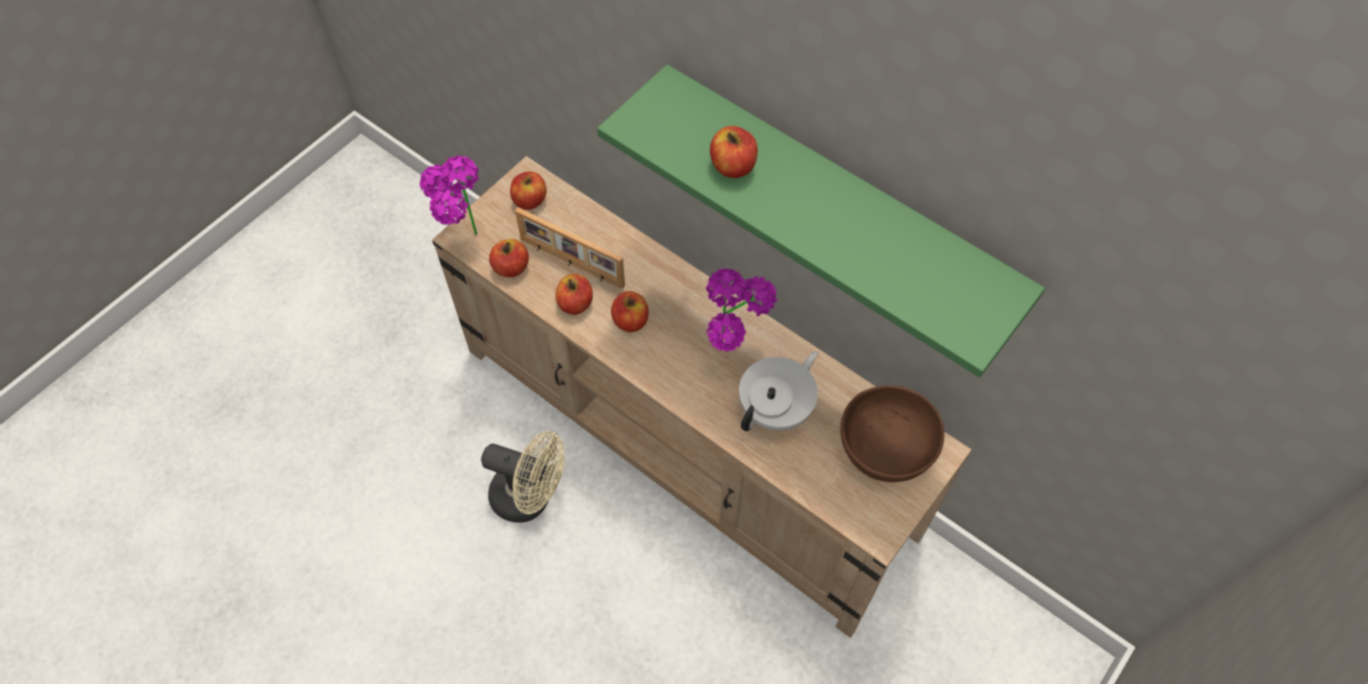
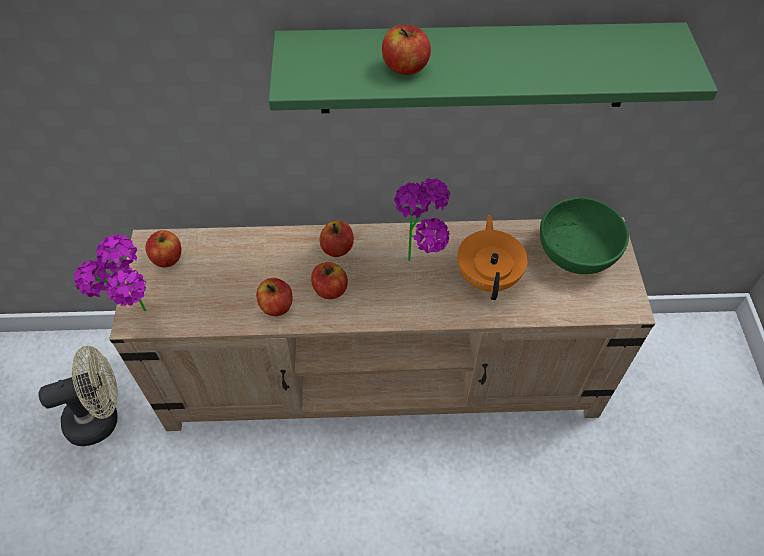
camera: 40 degrees left, 5 degrees down
(511, 267) = (199, 315): apple -> apple (337, 248)
(530, 497) = (310, 499): beige fan -> beige fan (101, 418)
(571, 263) = (245, 280): picture frame -> none
(776, 409) = (488, 277): white teapot -> orange teapot
(885, 447) = (577, 251): brown bowl -> green bowl

